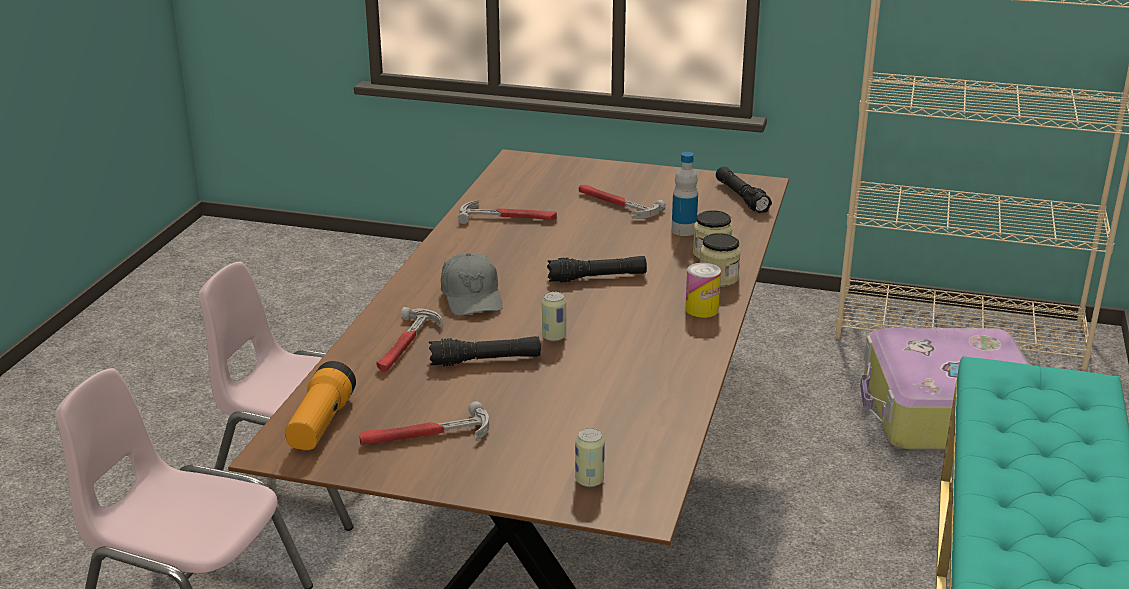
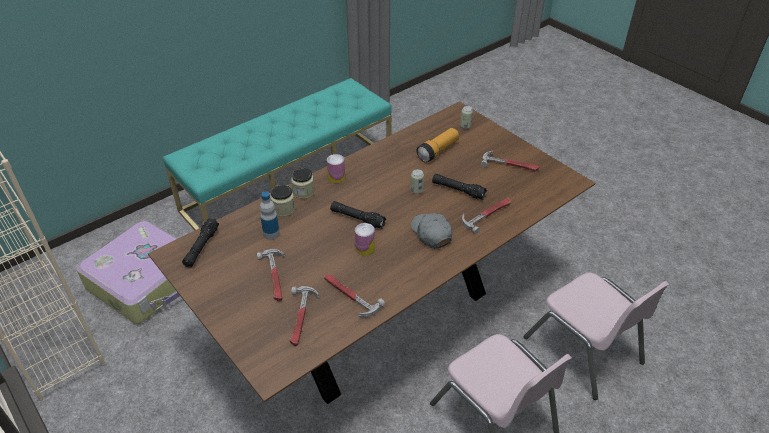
camera: 145 degrees left, 15 degrees up
(321, 424) = (549, 187): flashlight -> flashlight (438, 151)
(472, 297) = (431, 233): grey cap -> grey cap turned 45 degrees counterclockwise
(540, 191) = (301, 318): none -> hammer
(545, 256) = (365, 248): none -> can

